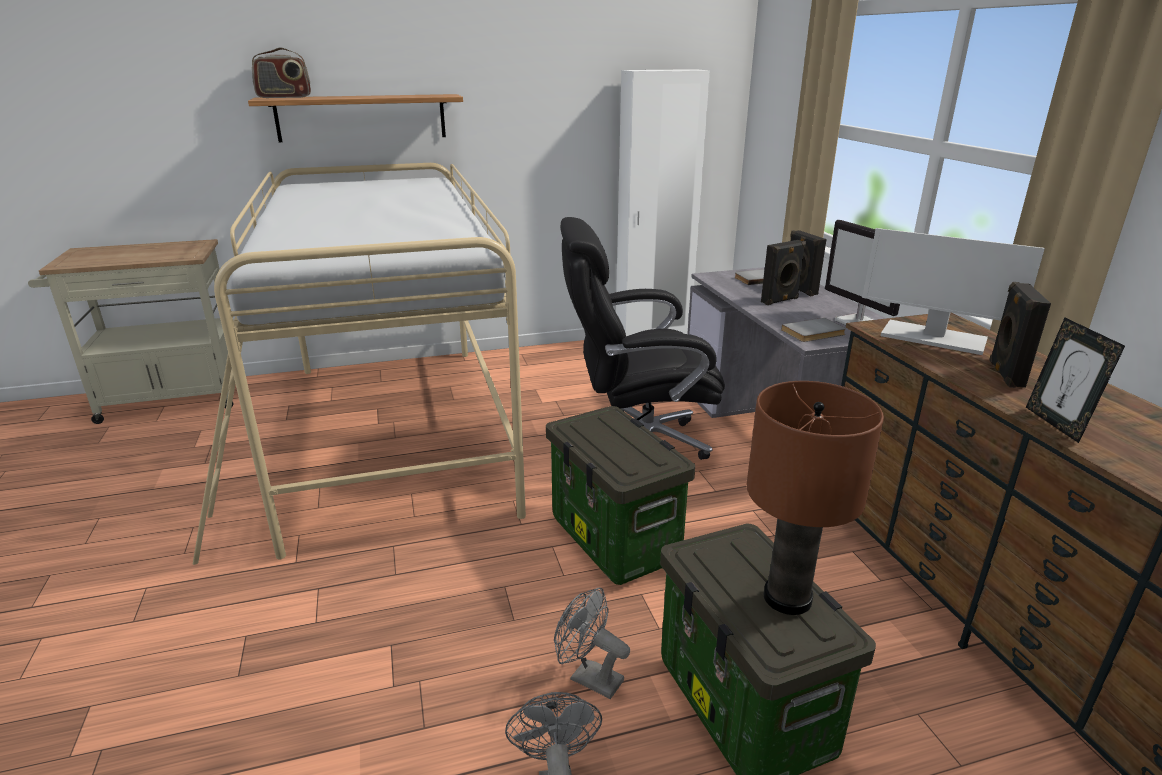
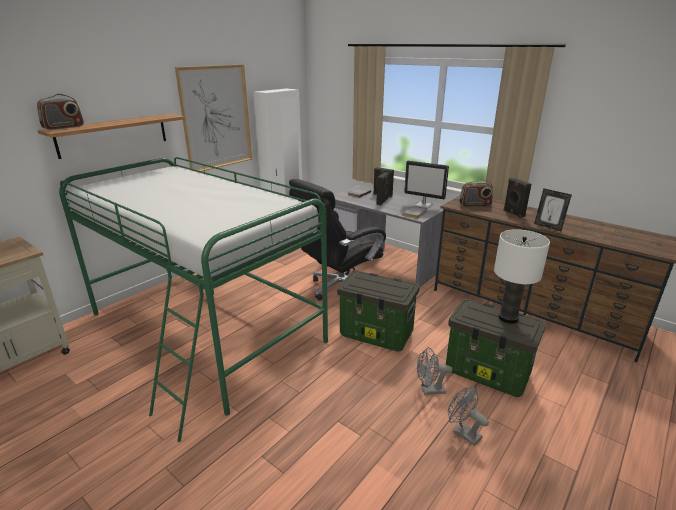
camera: 35 degrees left, 0 degrees up
(391, 434) = (205, 329): beige bed -> green bed
(543, 110) = (216, 118): none -> picture
(786, 598) = (508, 318): brown table lamp -> white table lamp
(932, 338) = (475, 205): monitor -> radio

